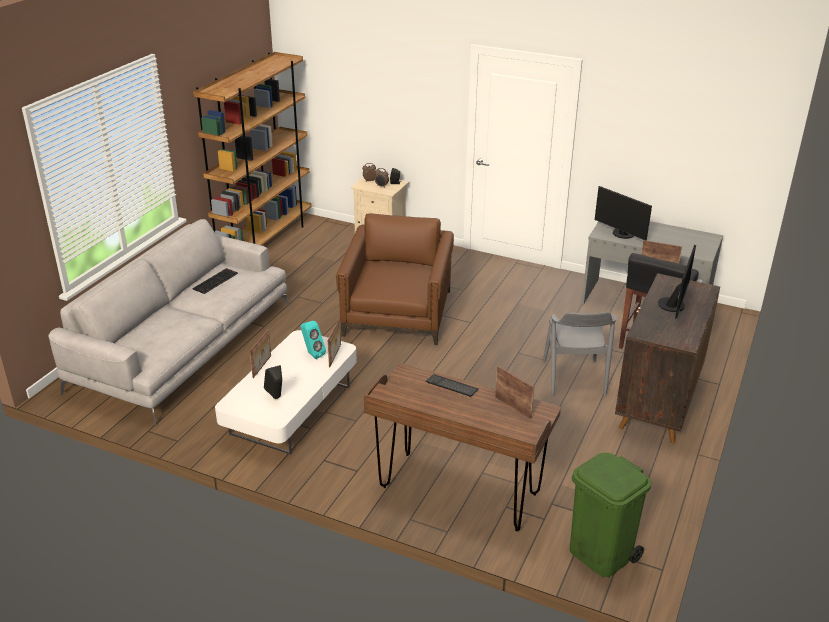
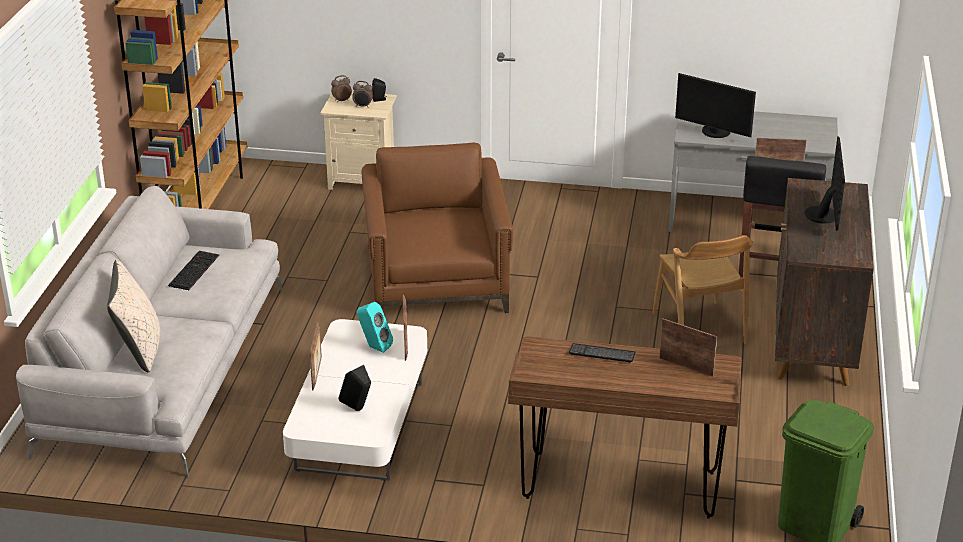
camera: 15 degrees left, 0 degrees up
(147, 329) = (139, 349): none -> beige pillow
(573, 378) = (699, 328): grey chair -> brown chair

